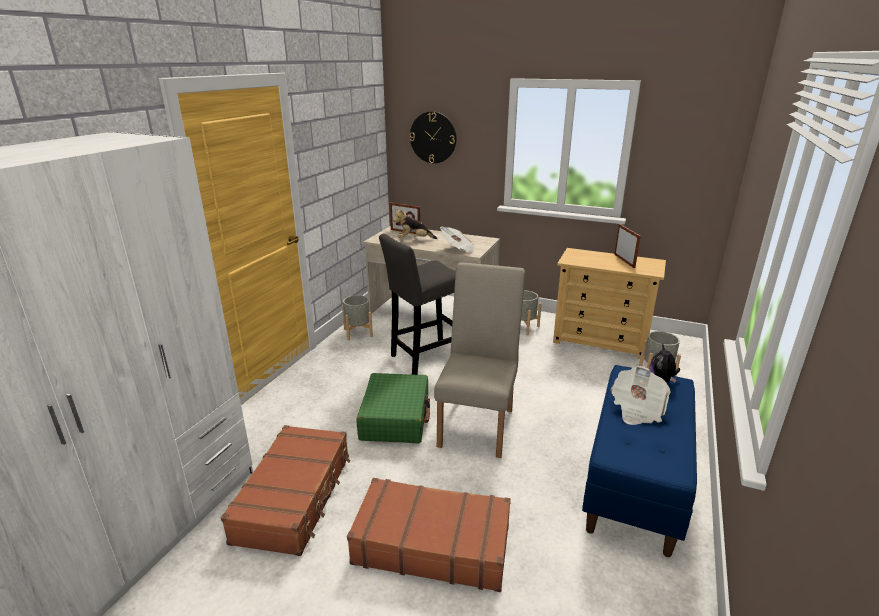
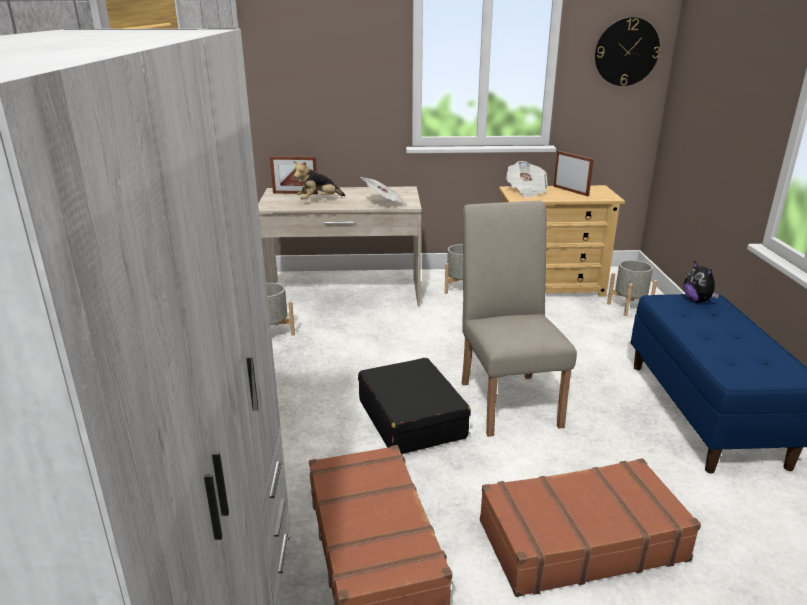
camera: 25 degrees left, 0 degrees up
(395, 418) = (411, 418): green suitcase -> black suitcase
(423, 358) = (381, 345): grey stool -> none
(433, 137) = (313, 66): wall clock -> wall clock (626, 52)
(636, 409) = (706, 331): newspaper -> newspaper (526, 191)

